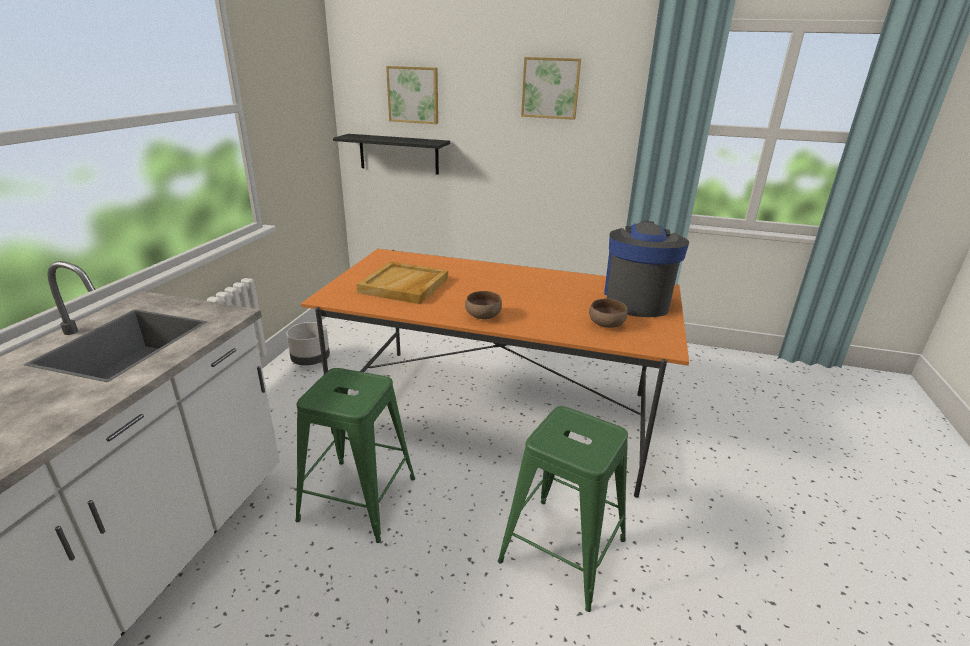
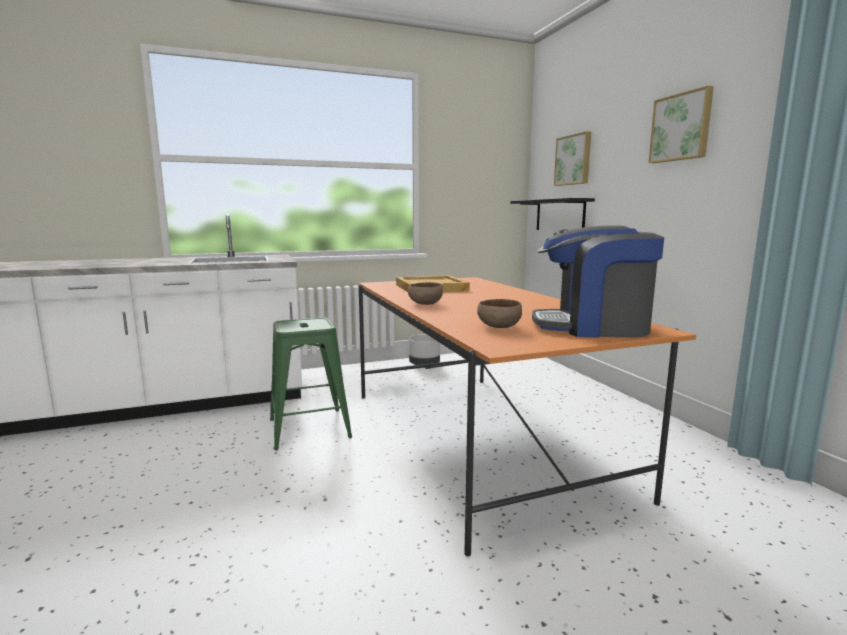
camera: 55 degrees right, 15 degrees down
(563, 550) = (338, 531): green stool -> none
(636, 299) = (593, 327): coffee machine -> coffee machine turned 150 degrees counterclockwise

